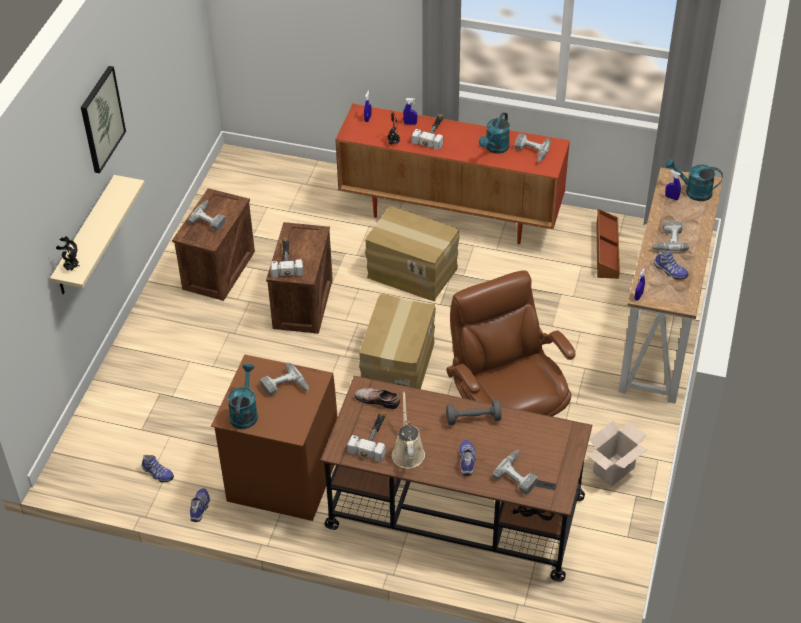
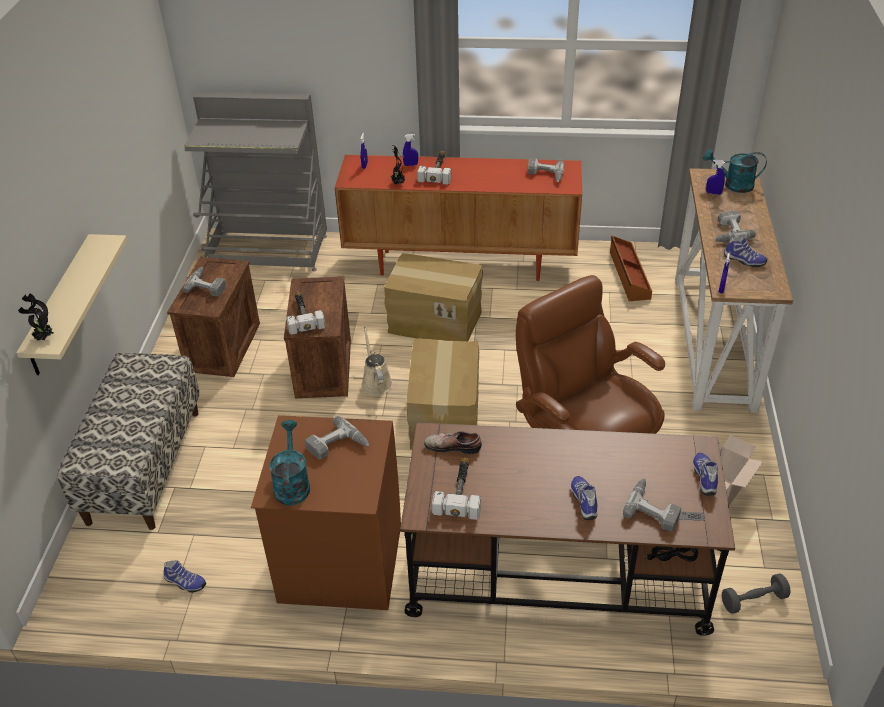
camera: 10 degrees left, 5 degrees down
(101, 119) = (63, 160): picture -> none
(137, 370) = (144, 465): none -> bench
(200, 508) = (245, 616): shoe -> shoe (705, 478)
(274, 179) = (267, 253): none -> grey shoe rack
(407, 452) = (507, 502): beige watering can -> beige watering can (376, 382)
(473, 419) = (575, 451): grey dumbbell -> grey dumbbell (753, 600)
(495, 148) = (507, 176): turquoise watering can -> none

